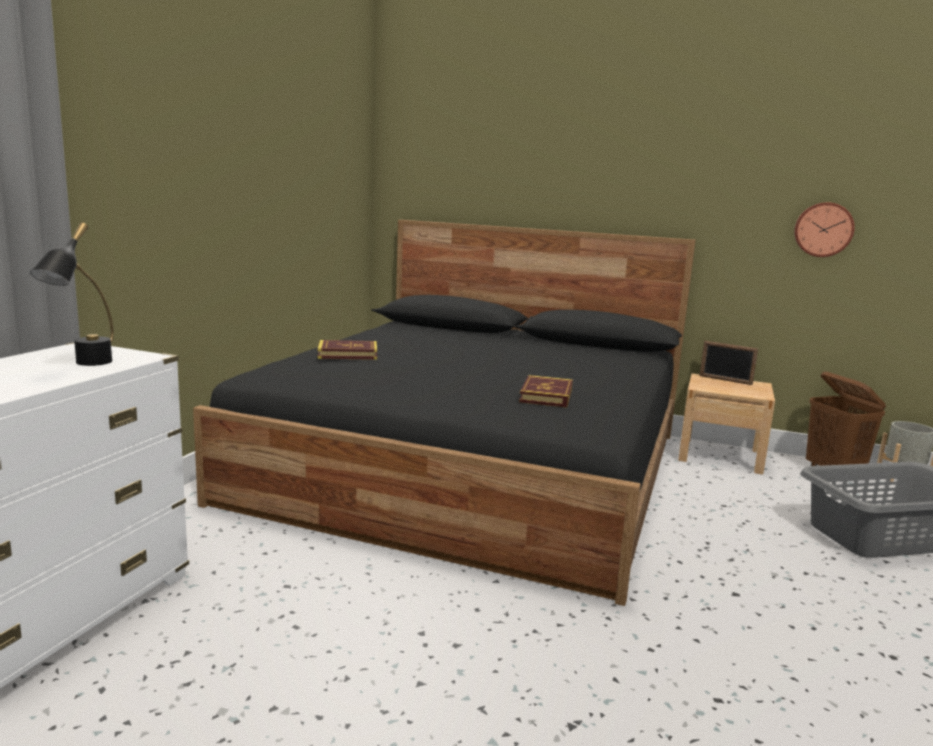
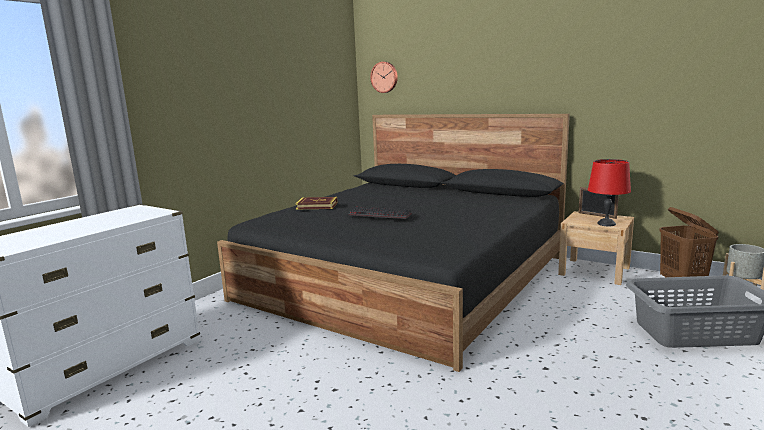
camera: 15 degrees right, 0 degrees up
(84, 365) = (127, 218): black table lamp -> none
(460, 371) = (381, 214): none -> keyboard
(546, 395) = (427, 230): book -> none
(746, 392) = (606, 224): none -> red table lamp
(823, 229) = (666, 99): wall clock -> wall clock (384, 77)

